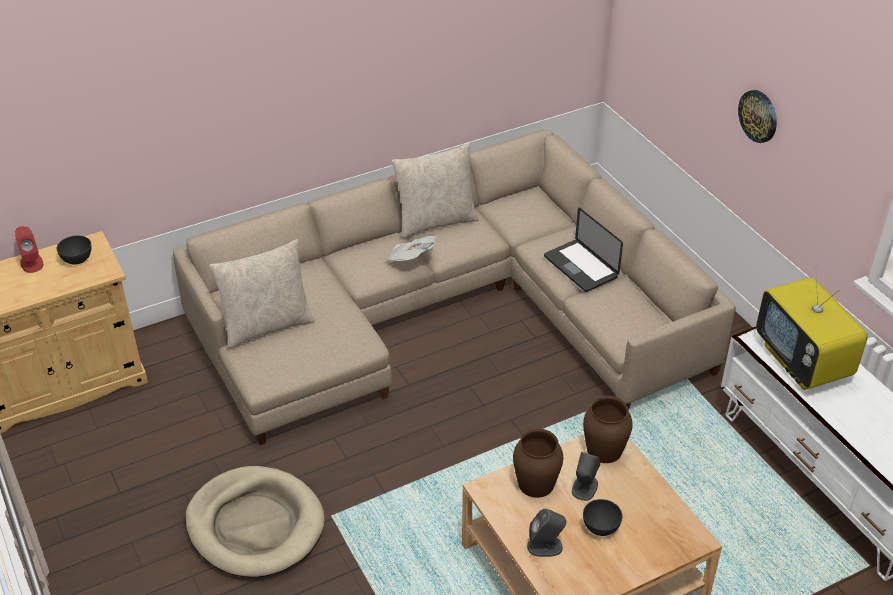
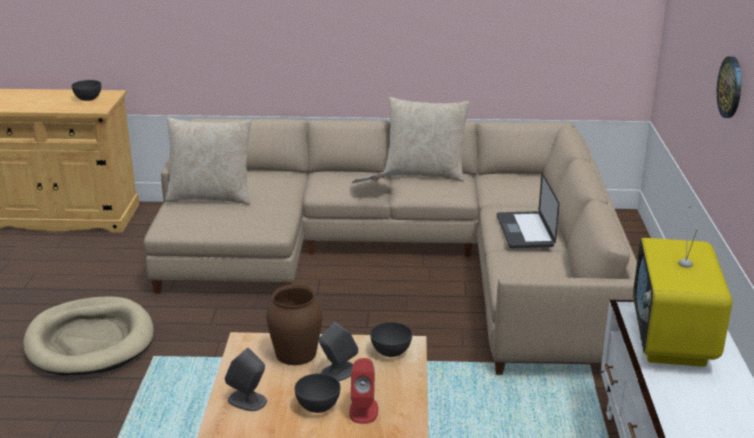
camera: 30 degrees right, 15 degrees down
(31, 263) = (57, 94): red speaker -> red speaker (363, 410)
(604, 449) = (390, 352): brown vase -> grey bowl

